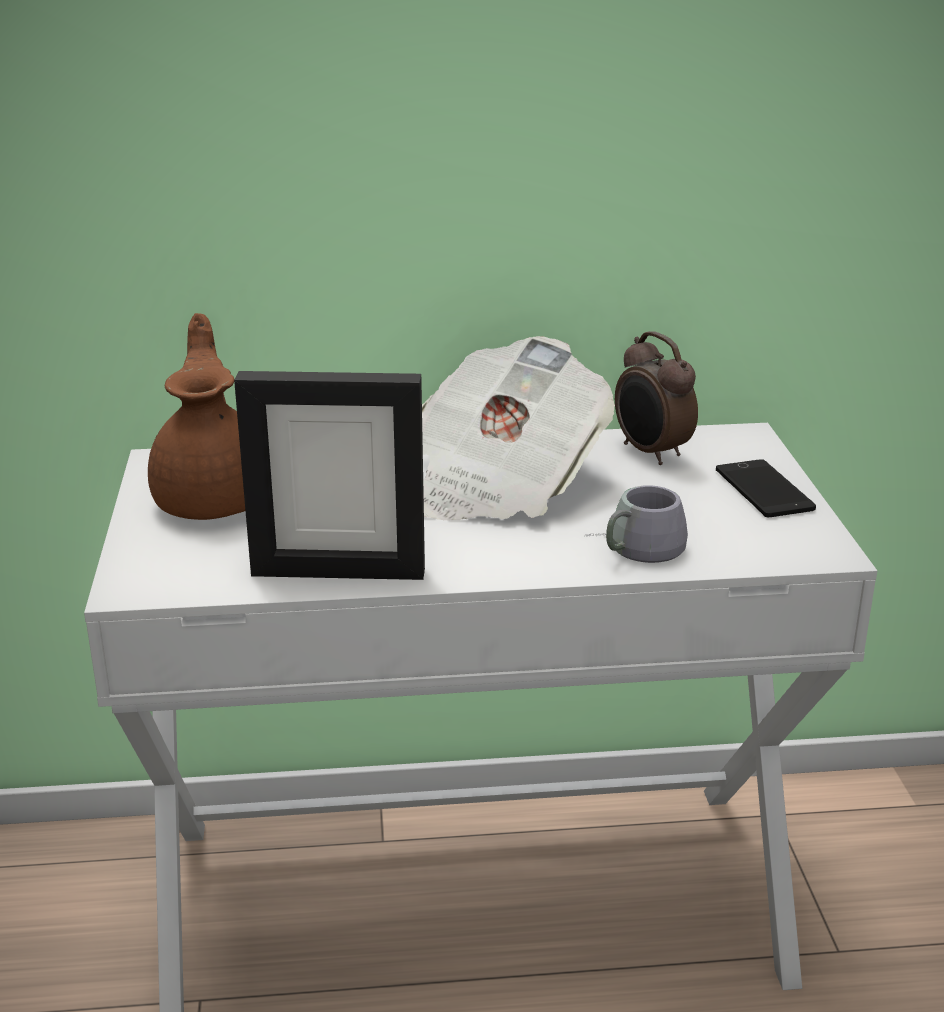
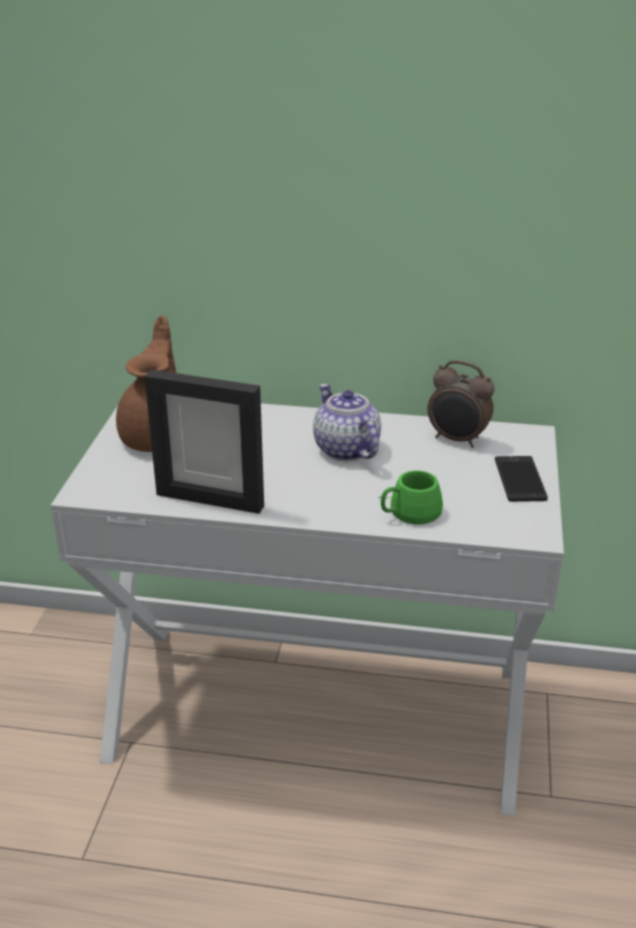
camera: 15 degrees right, 5 degrees up
(502, 482) = (345, 449): newspaper -> teapot
(633, 546) = (406, 510): grey mug -> green mug
(651, 453) = (457, 440): alarm clock -> alarm clock turned 45 degrees counterclockwise

